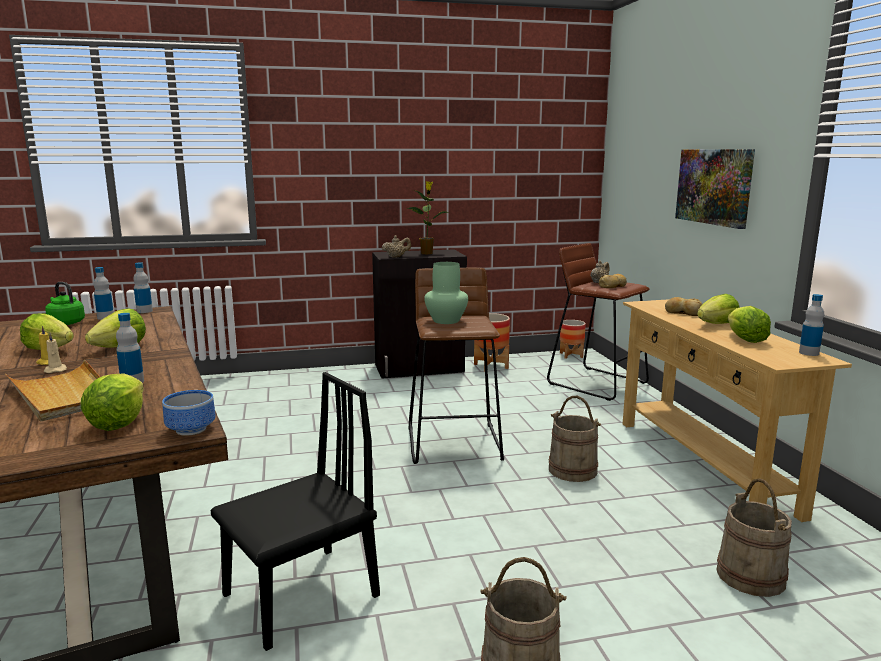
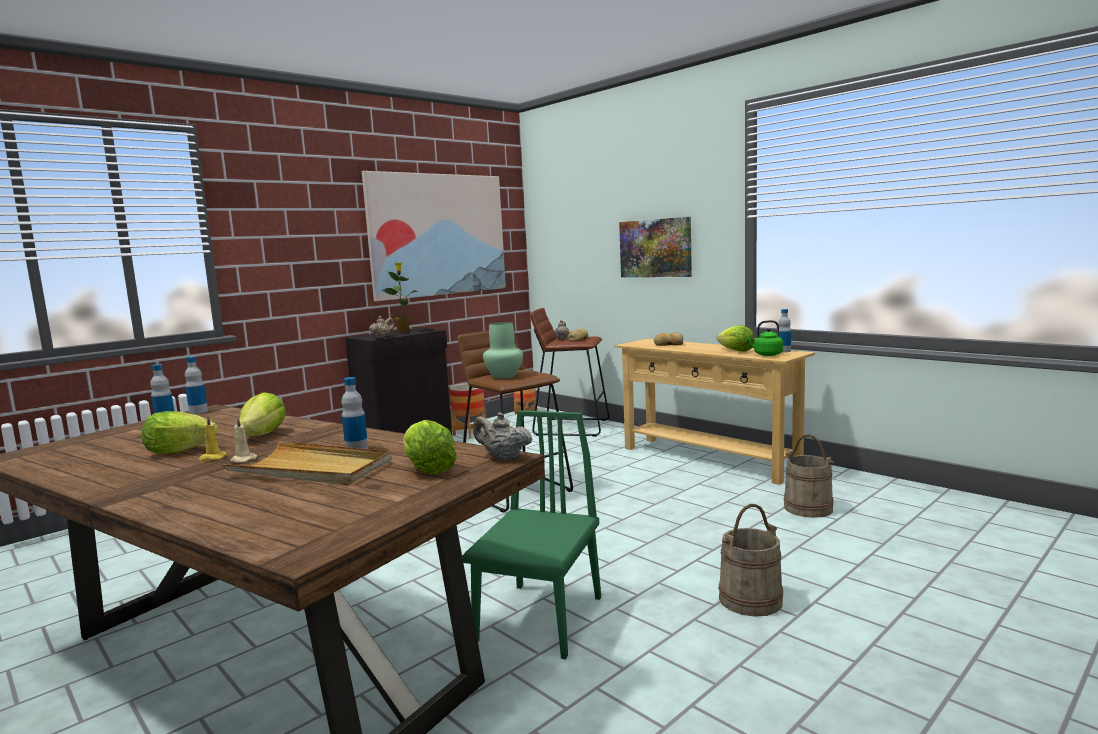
camera: 30 degrees left, 5 degrees down
(65, 323) = (125, 434): green kettle -> green kettle (766, 355)
(189, 429) = (502, 458): bowl -> beige teapot
(301, 595) = (540, 619): black chair -> green chair
(488, 153) = (438, 235): none -> picture
(573, 470) = (629, 484): beige bucket -> none
(717, 324) = (703, 347): lettuce -> none

